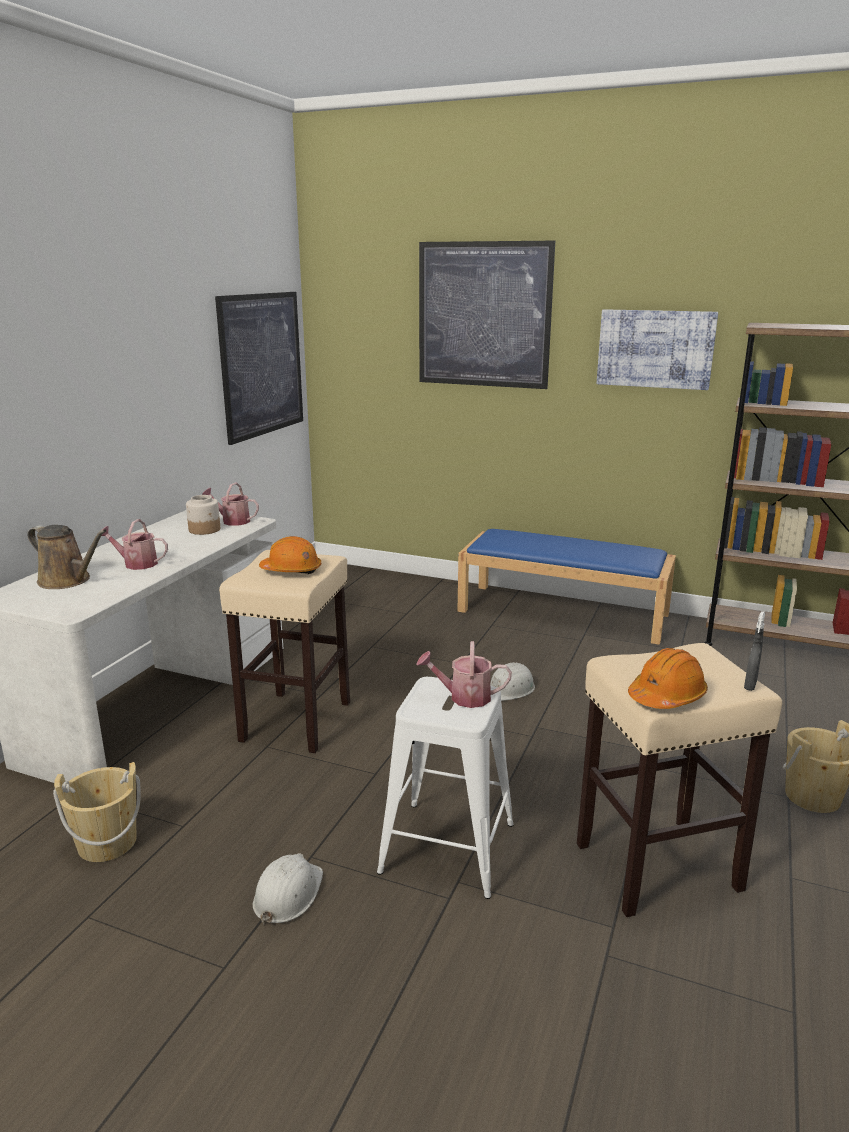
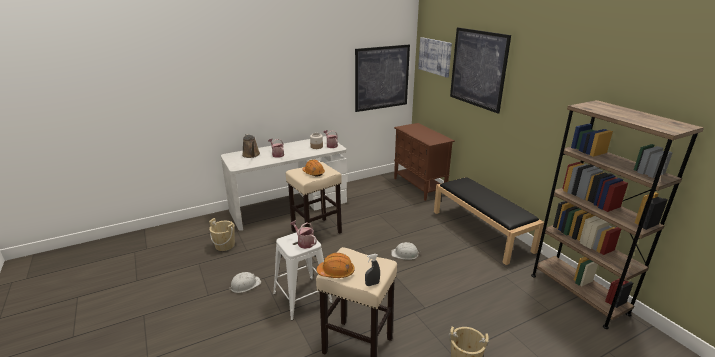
camera: 40 degrees right, 5 degrees up
(378, 581) = (419, 186): none -> brown cabinet
(564, 612) = (482, 231): blue bench -> black bench
(655, 349) = (549, 104): picture -> picture (435, 56)

